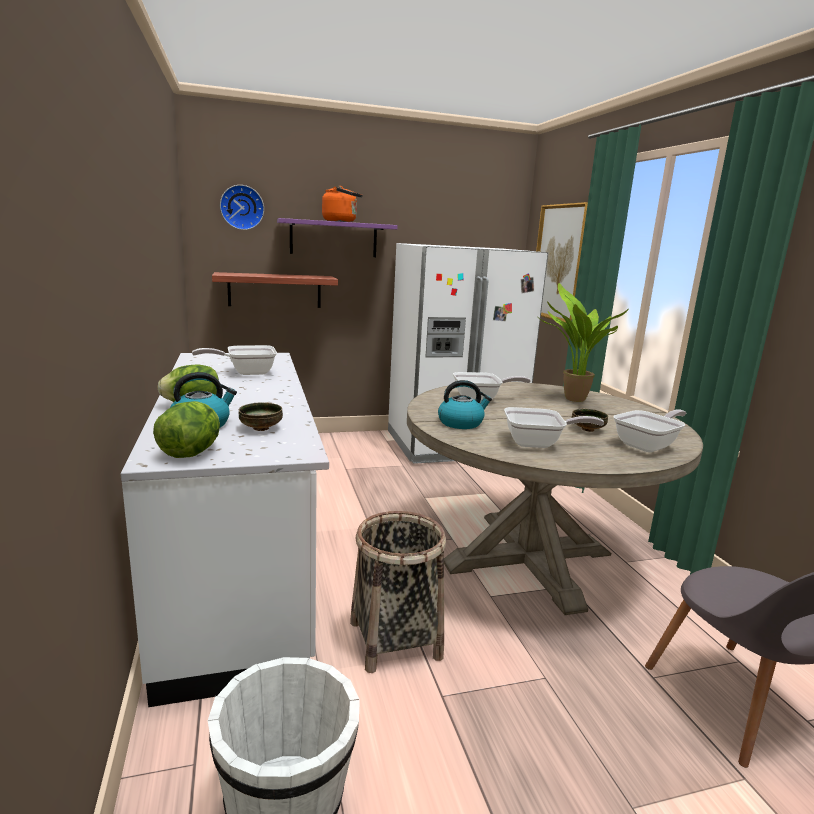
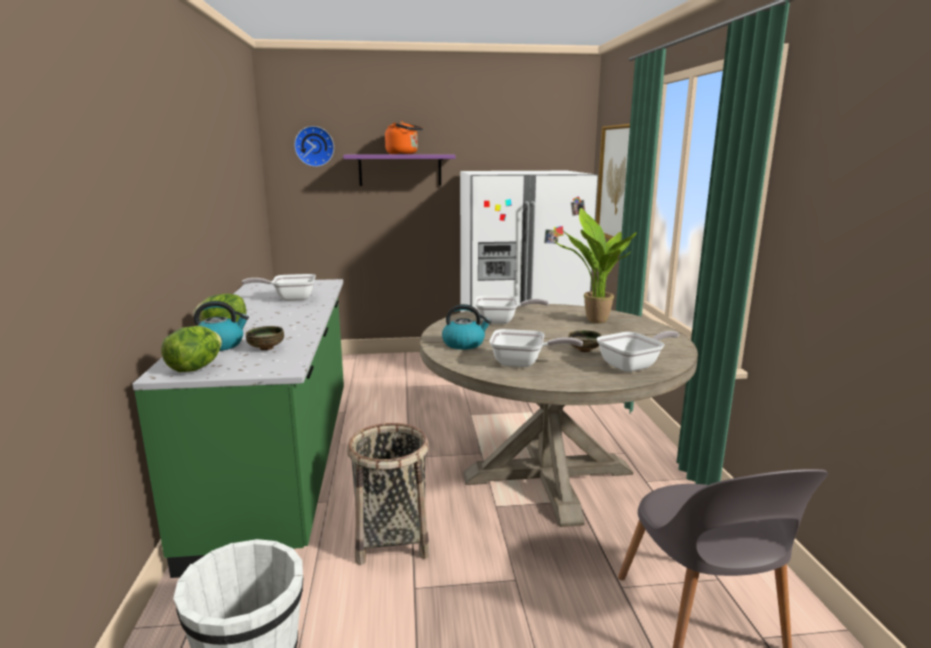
camera: 10 degrees right, 0 degrees up
(240, 561) = (283, 466): white counter -> green counter
(275, 290) = (347, 220): shelf -> none

